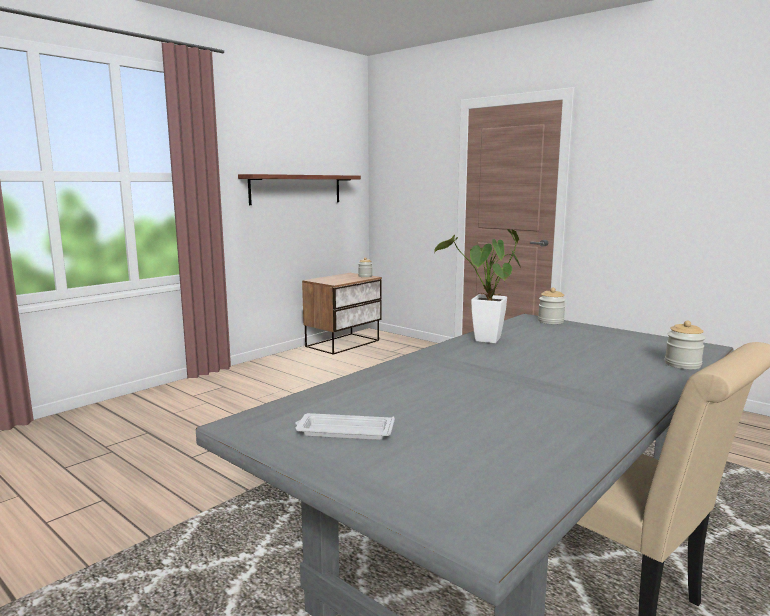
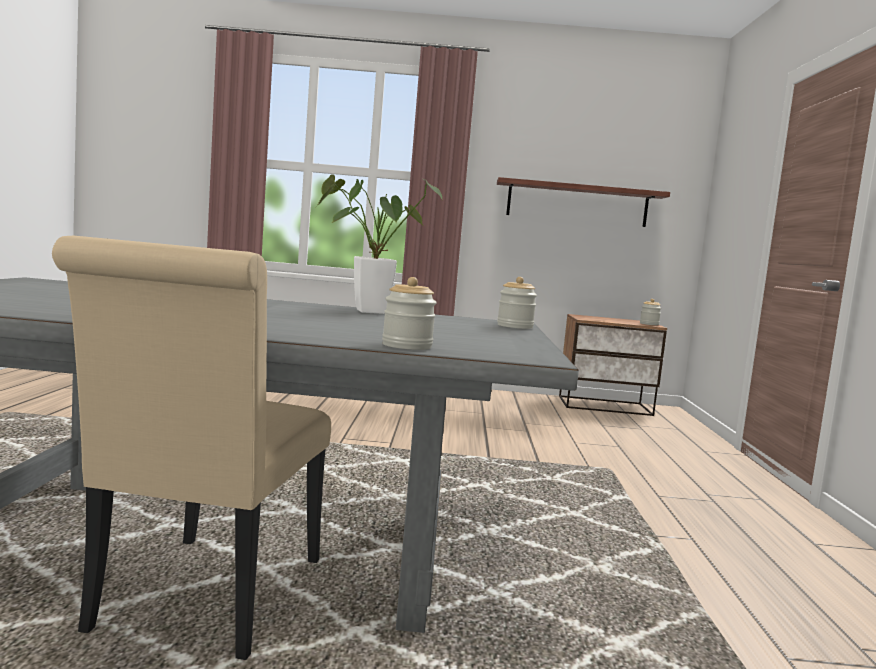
camera: 50 degrees right, 5 degrees down
(343, 432) = (34, 287): white tray -> none

